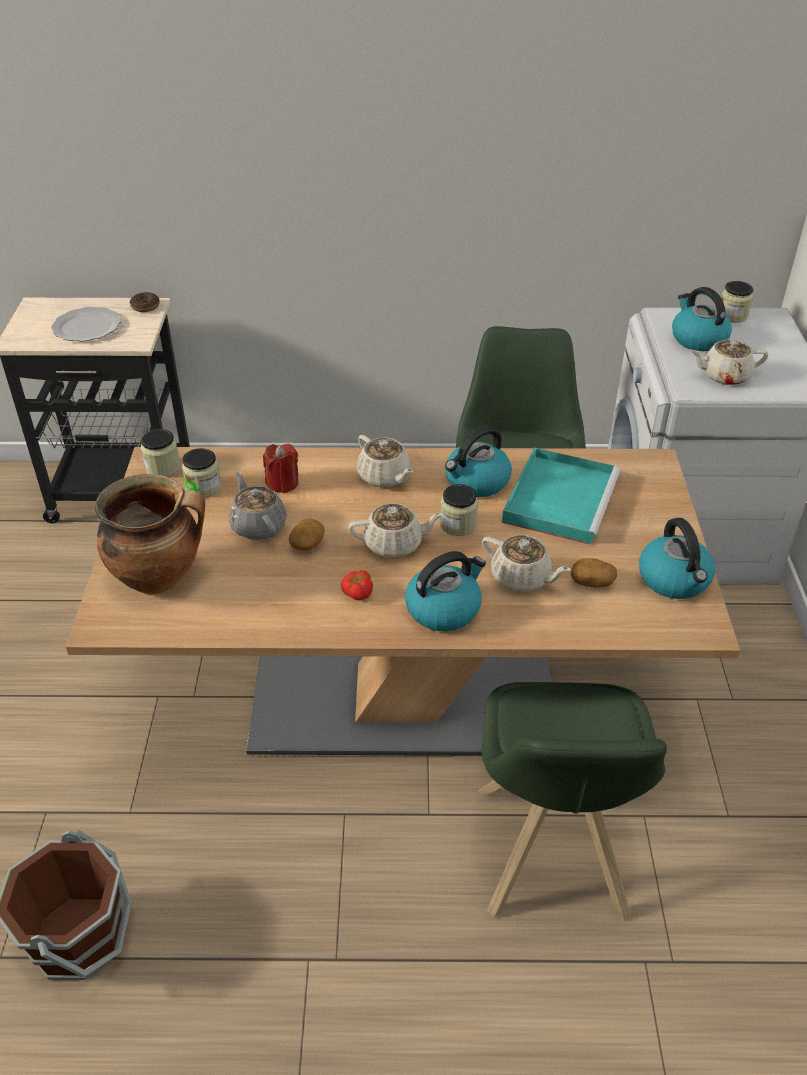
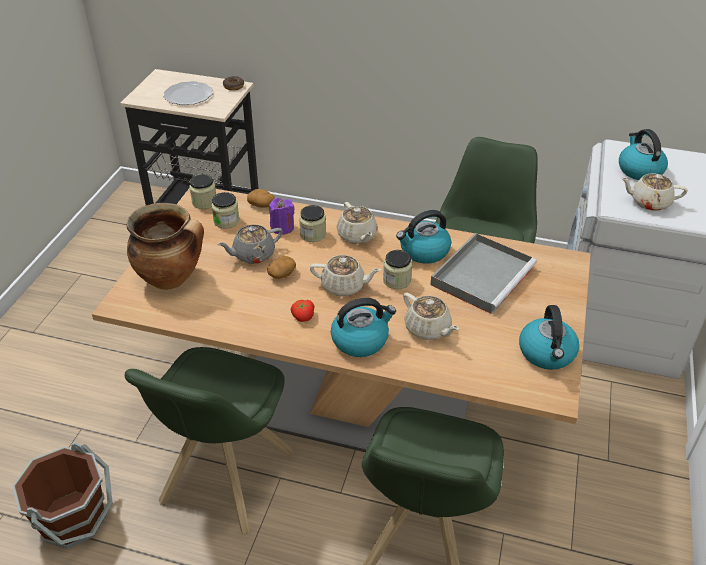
camera: 15 degrees right, 0 degrees up
(258, 525) = (253, 255): grey teapot -> grey teapot turned 105 degrees counterclockwise
(272, 830) = (226, 477): none -> green chair
(282, 483) = (282, 227): red candle -> purple candle
(560, 498) = (483, 274): turquoise tray -> grey tray
(592, 581) = (481, 342): potato -> potato (262, 204)
(732, 315) = (677, 156): jar -> jar (313, 234)

